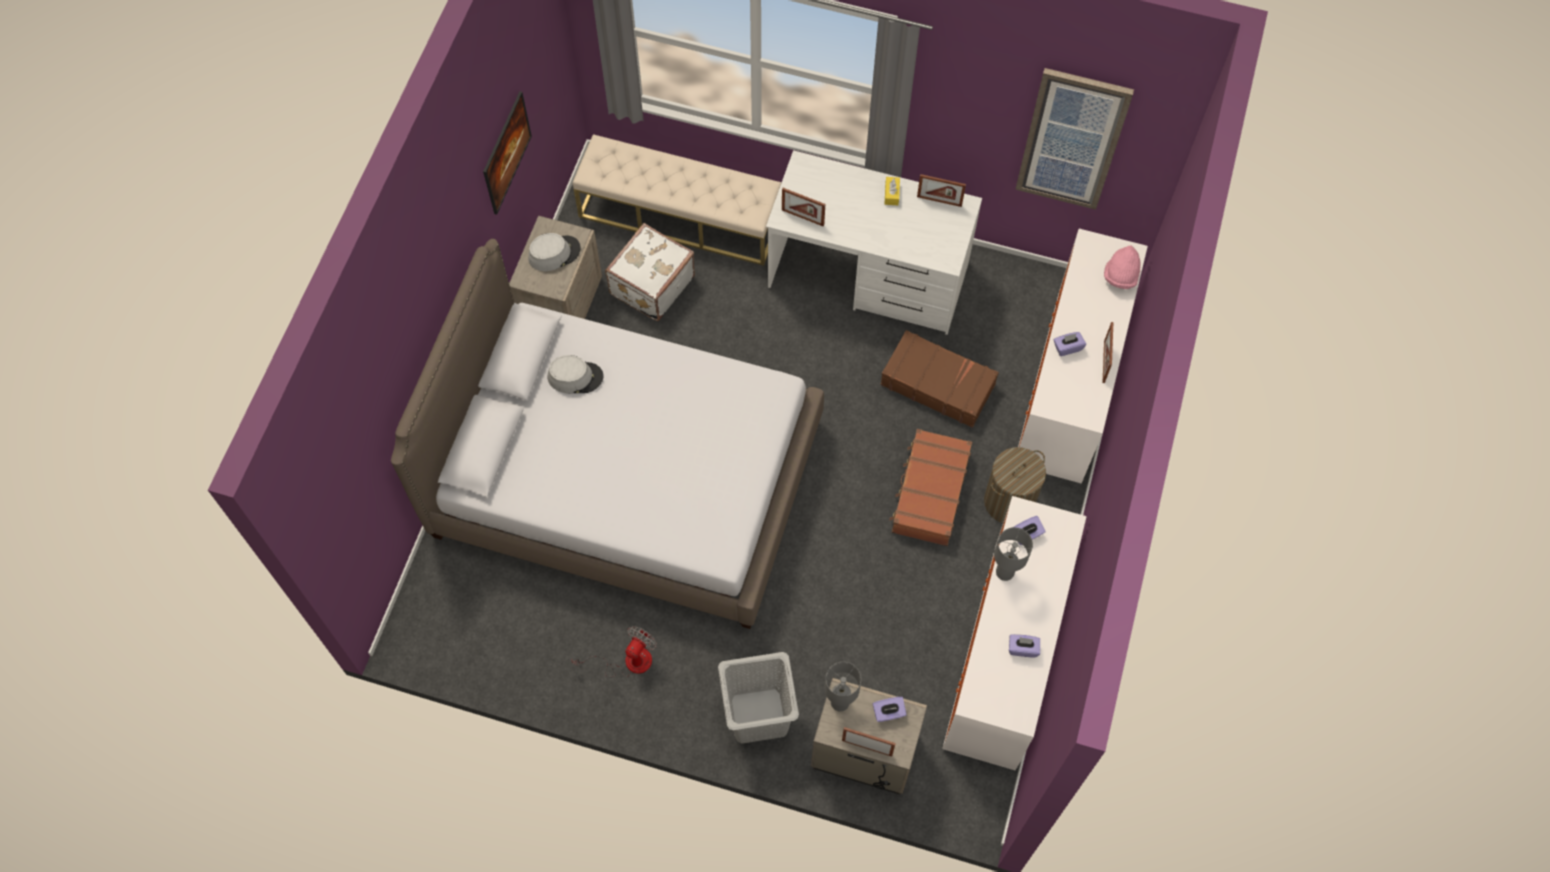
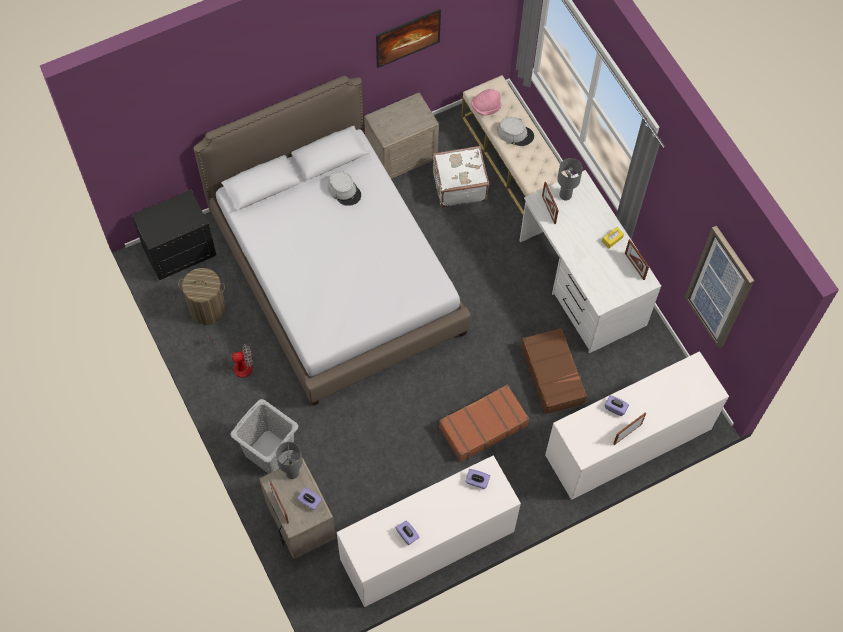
camera: 45 degrees right, 0 degrees up
(436, 606) = (179, 251): none -> black nightstand
(554, 253) = (405, 118): grey hat -> grey hat (515, 133)
(1004, 572) = (443, 489): grey table lamp -> grey table lamp (565, 195)
(1009, 501) = (520, 471): laundry basket -> laundry basket (207, 308)
(1120, 276) = (692, 398): pink hat -> pink hat (485, 107)

